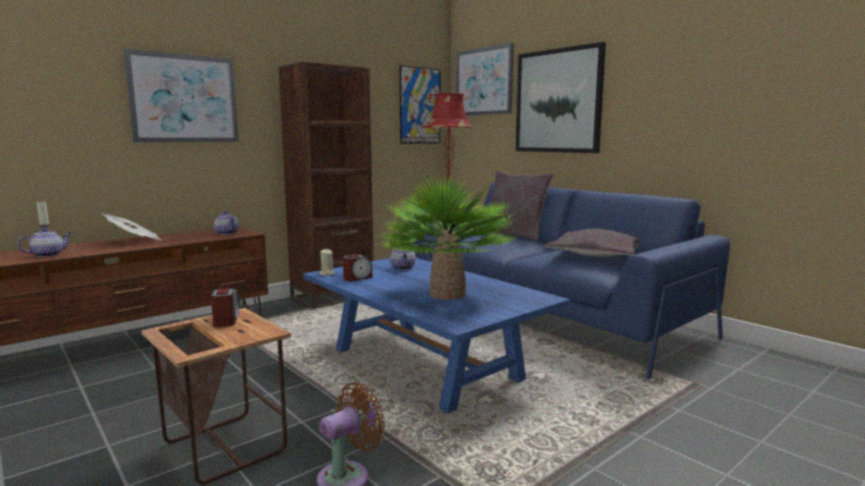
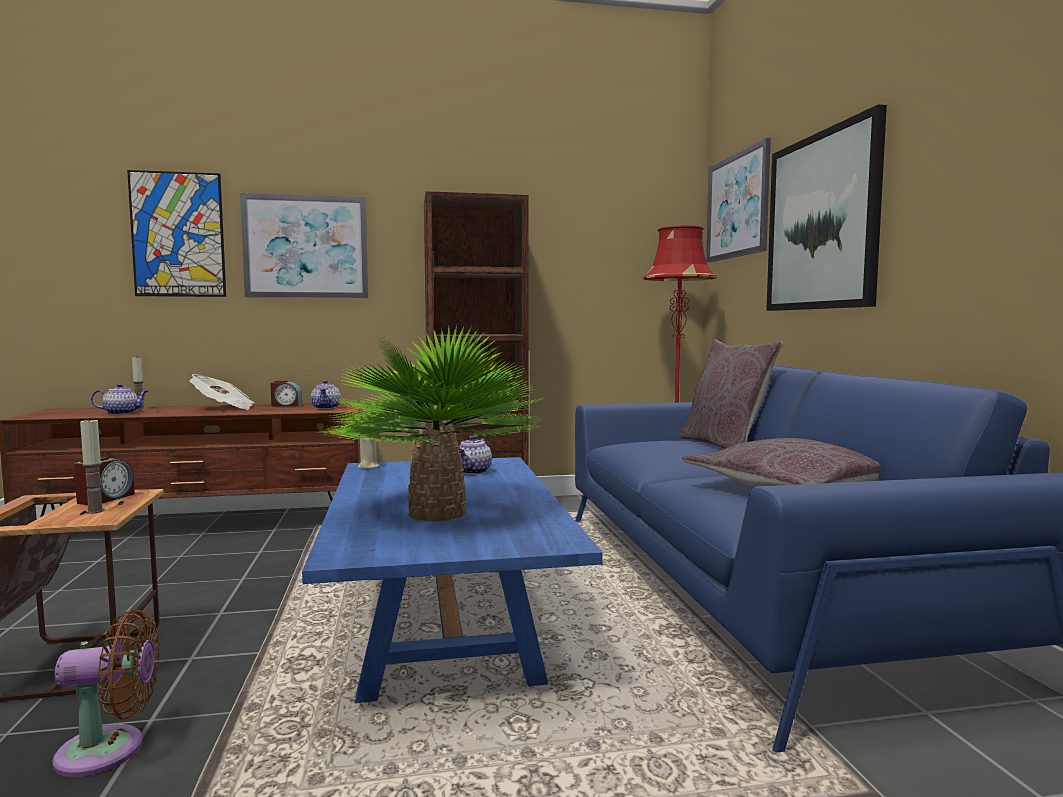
camera: 30 degrees right, 5 degrees down
(248, 328) = (95, 511): none -> candle
(357, 278) = (387, 476): alarm clock -> alarm clock (286, 405)
(420, 106) = (647, 249): picture -> picture (178, 235)

